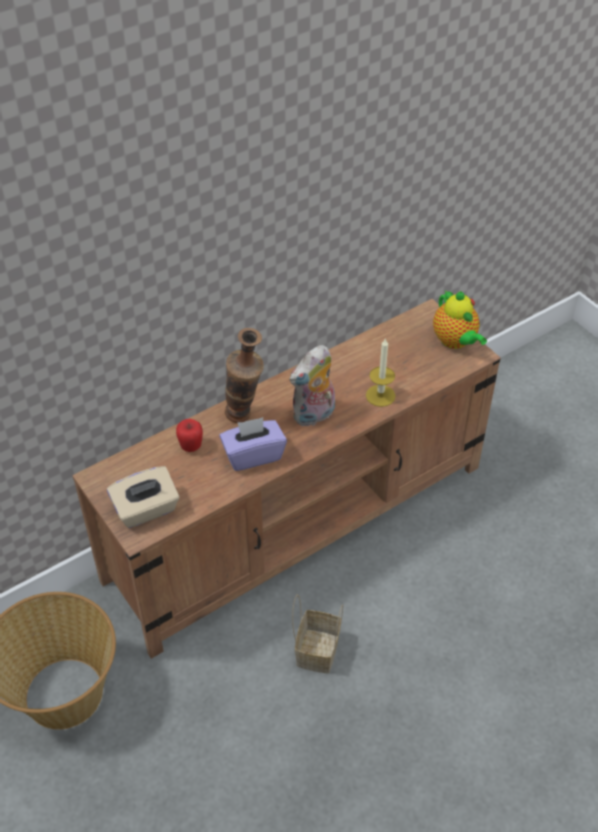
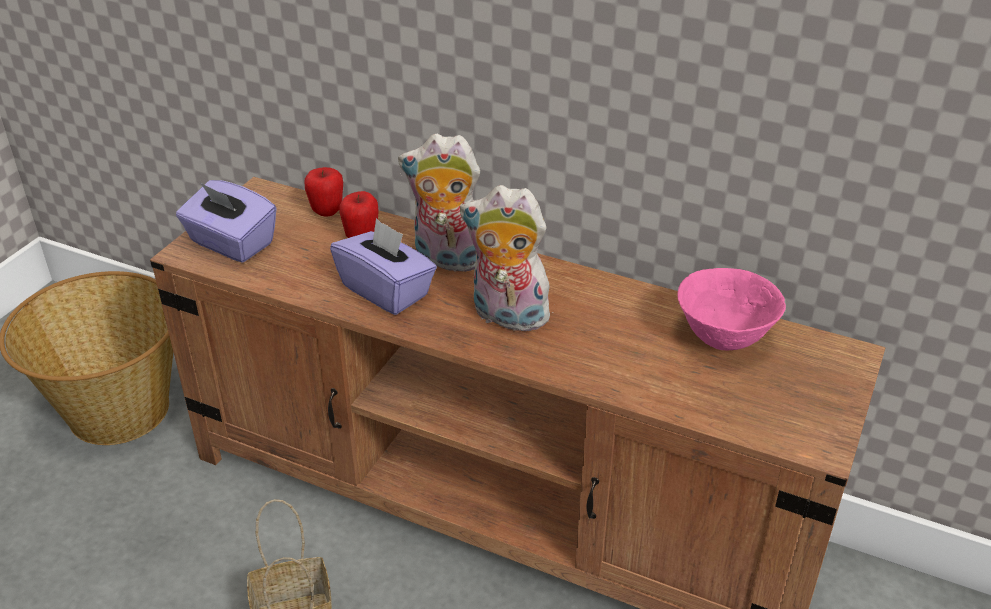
camera: 60 degrees right, 10 degrees down
(146, 510) = (231, 243): beige tissue box -> purple tissue box
(148, 452) = (327, 211): none -> apple
(245, 418) = (447, 260): vase -> plush toy
(380, 395) = (609, 366): candle -> none
(388, 346) = (723, 337): none -> pink bowl
(455, 341) = (819, 407): teapot -> none

